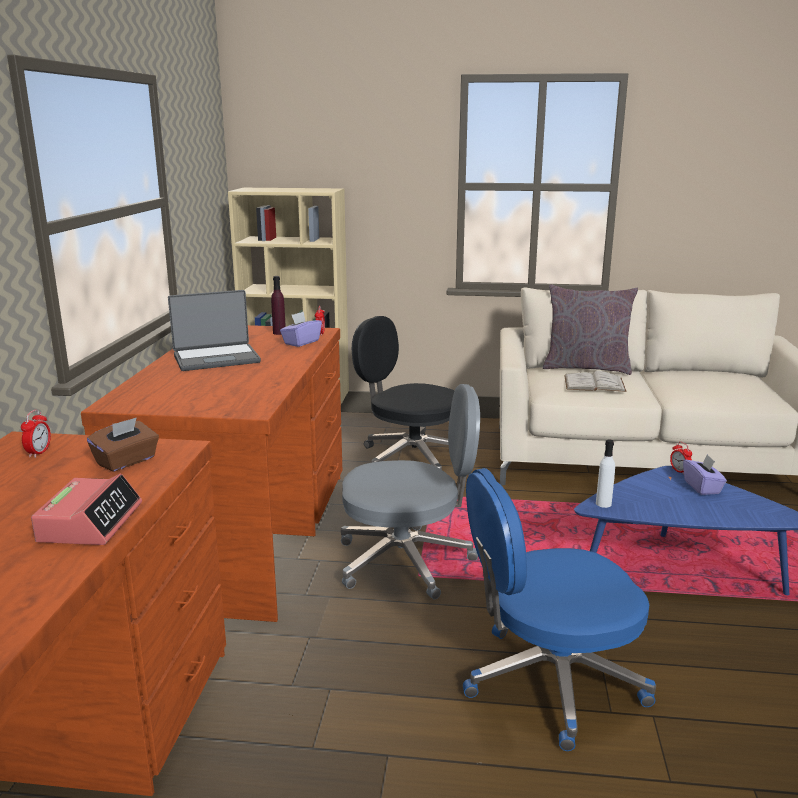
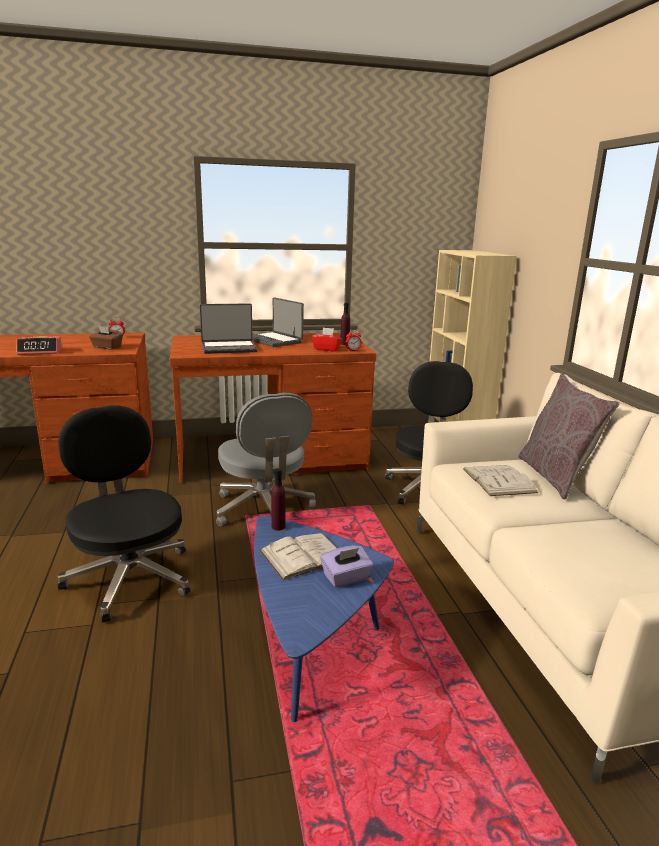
camera: 70 degrees right, 0 degrees up
(240, 384) = (229, 348): none -> laptop
(301, 342) = (326, 349): purple tissue box -> red tissue box
(550, 681) = (129, 577): blue office chair -> black office chair
(603, 504) = (278, 526): white bottle -> purple bottle
(664, 499) = (304, 556): none -> white book
(679, 471) = (380, 565): alarm clock -> none

